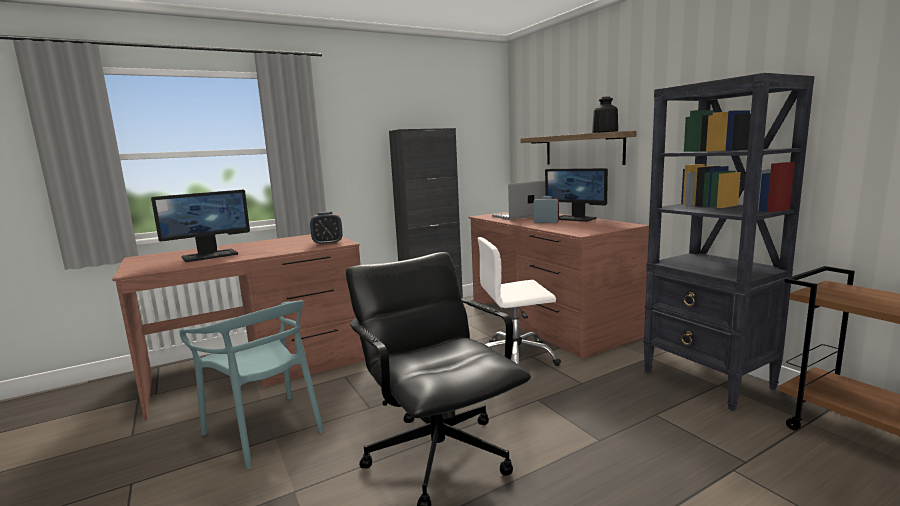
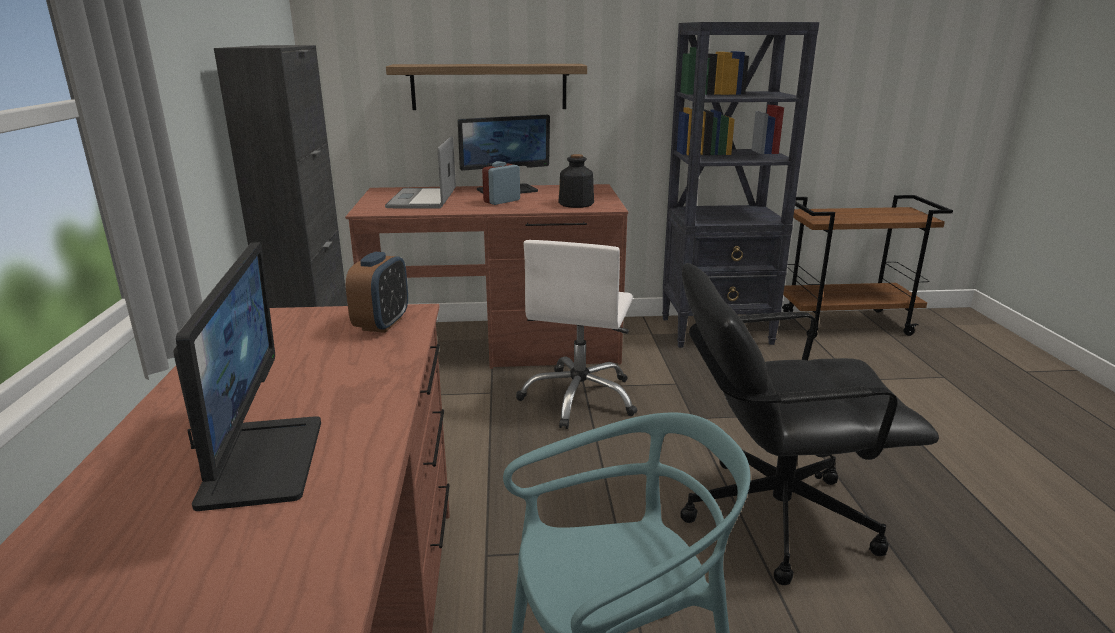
camera: 65 degrees left, 10 degrees up
(604, 132) = (551, 64): bottle -> bottle (576, 204)

